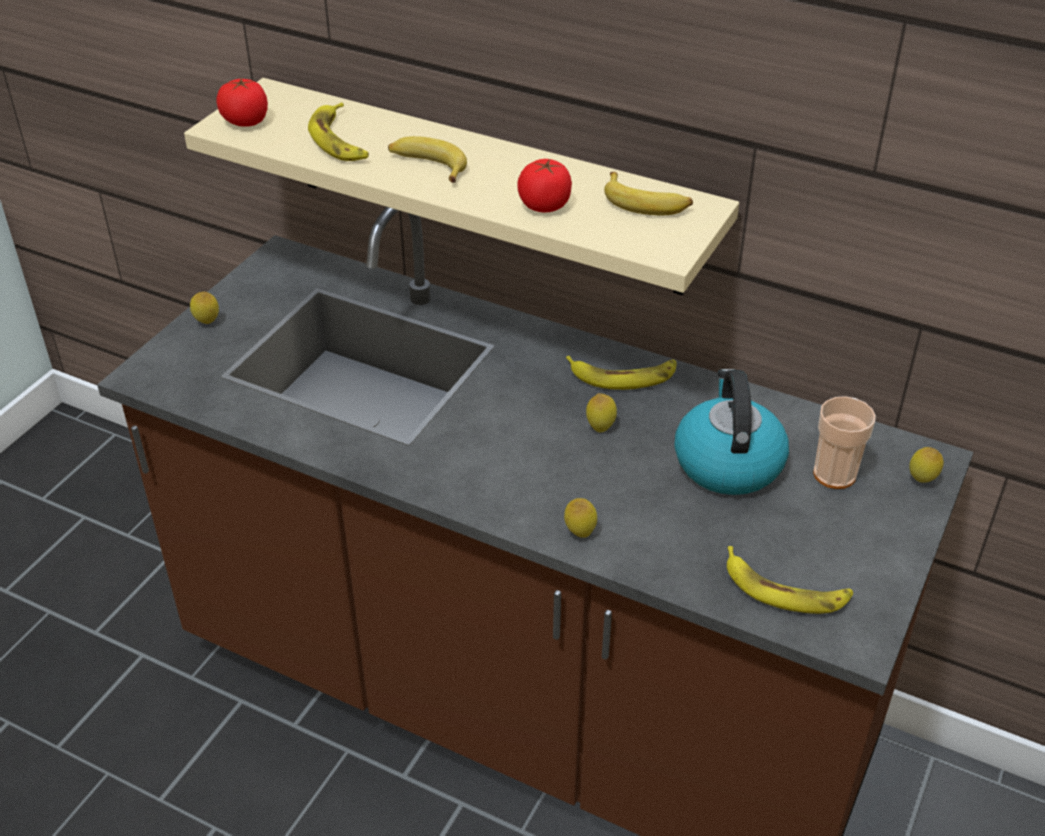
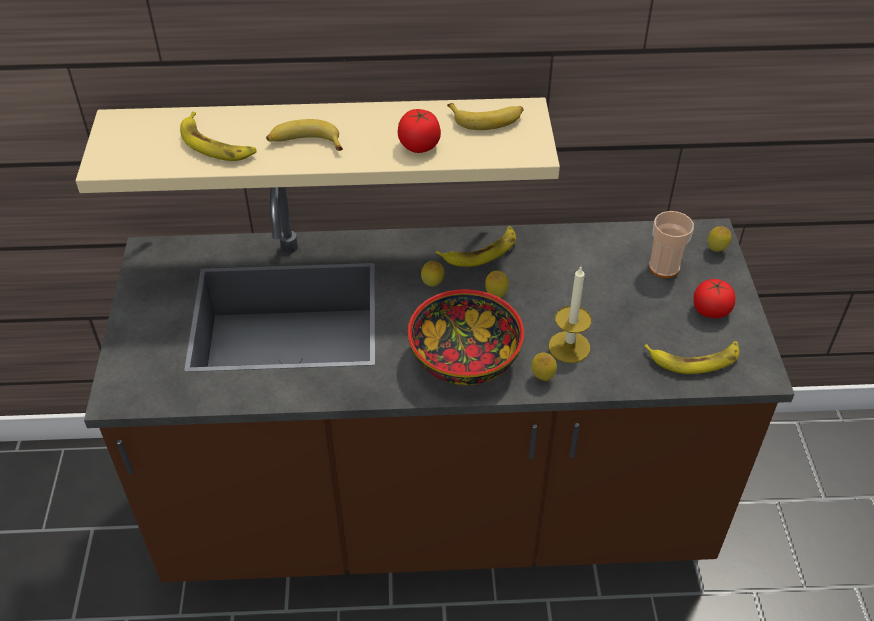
camera: 30 degrees left, 5 degrees up
(207, 323) = (135, 331): lemon -> lemon (432, 285)
(245, 121) = (121, 153): tomato -> tomato (710, 310)
(508, 478) = (463, 359): none -> bowl
(639, 514) = (569, 347): none -> candle
(727, 462) = (594, 286): kettle -> none

